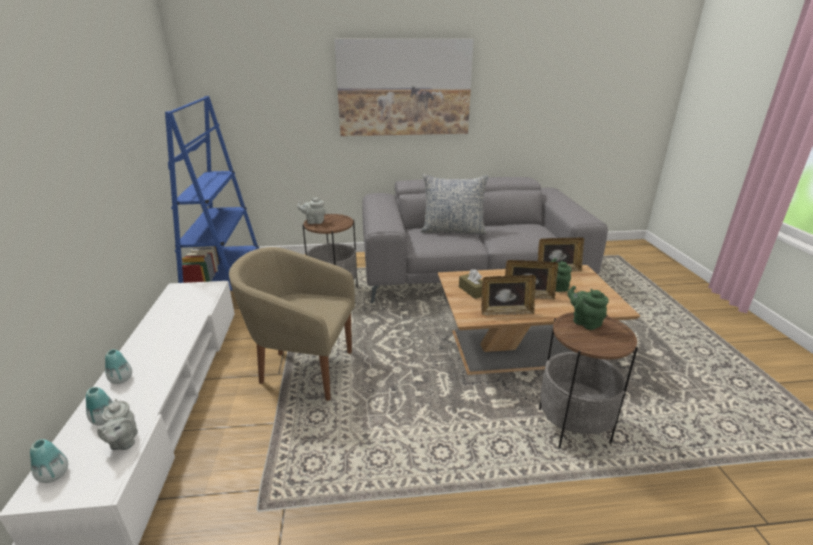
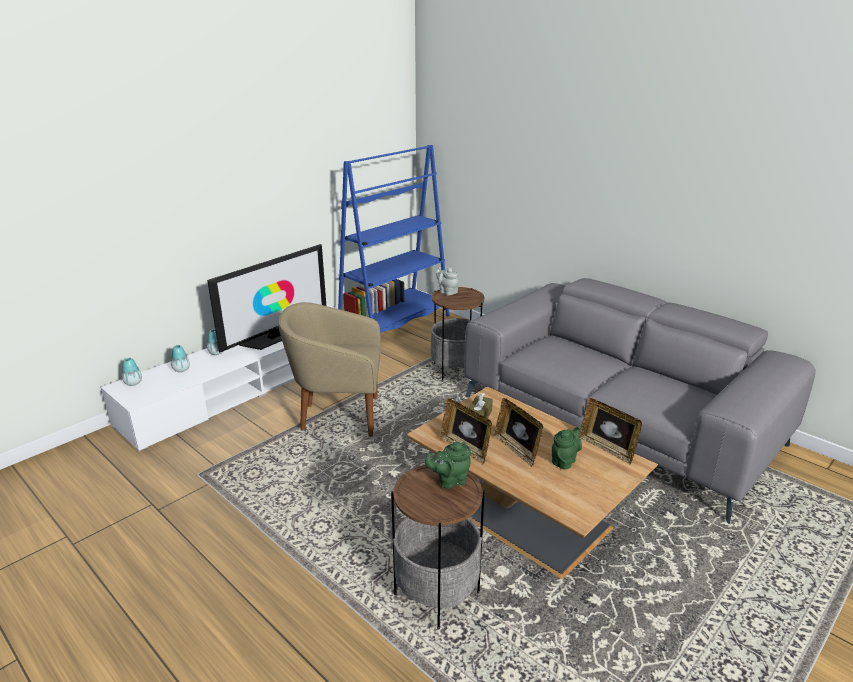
camera: 50 degrees right, 0 degrees up
(123, 442) = (170, 386): grey teapot -> none
(168, 331) = (276, 336): none -> television
(303, 370) = (338, 416): beige armchair -> beige armchair turned 60 degrees counterclockwise
(404, 88) = (613, 168): picture -> none
(453, 230) = (588, 357): pillow -> none
(584, 322) = (449, 480): green teapot -> green teapot turned 120 degrees counterclockwise

